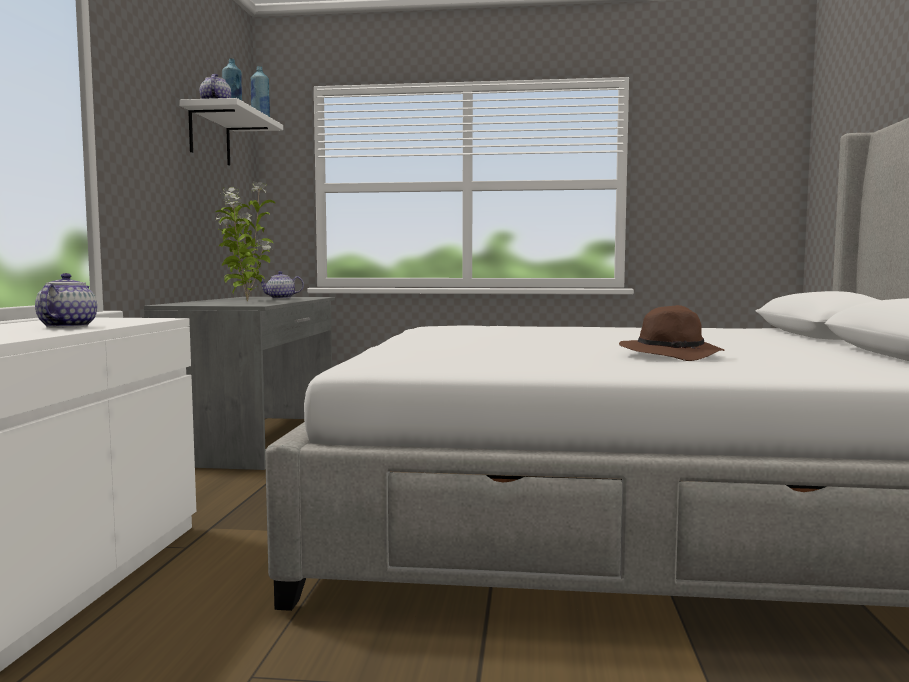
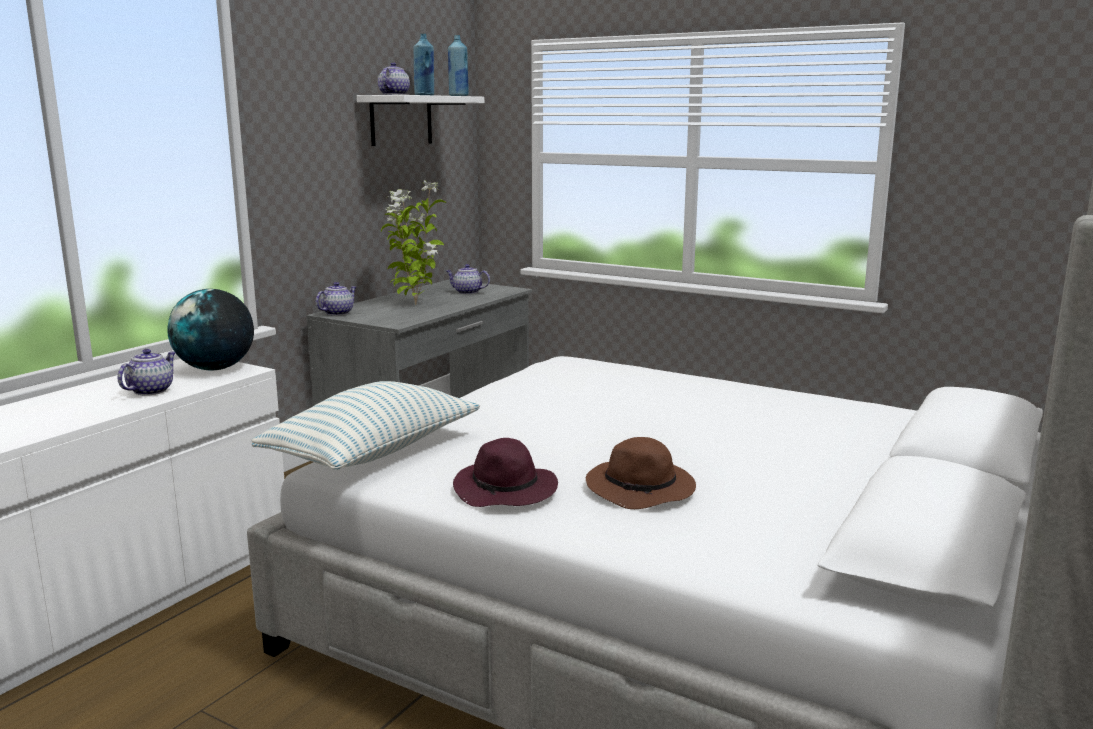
camera: 25 degrees right, 10 degrees up
(117, 319) = (216, 368): none -> globe
(177, 304) = (338, 313): none -> teapot
(383, 359) = (373, 452): none -> pillow
(567, 362) = (506, 491): none -> purple hat

